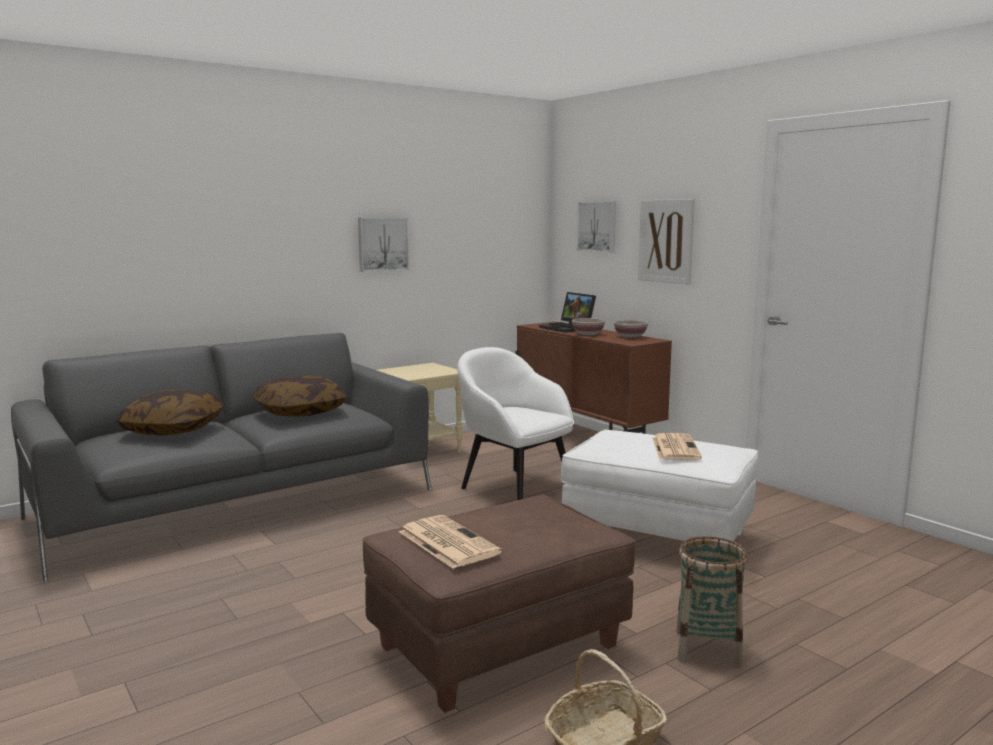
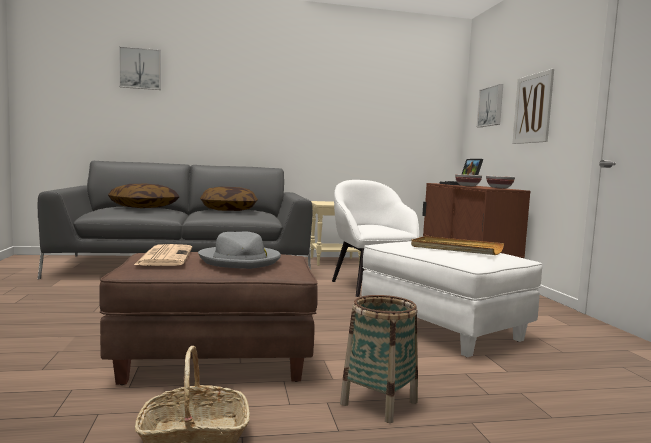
camera: 25 degrees right, 5 degrees down
(382, 244) = (324, 114): picture -> picture (140, 68)
(534, 528) = (240, 260): none -> grey hat
(674, 448) = (456, 249): newspaper -> beige tray

